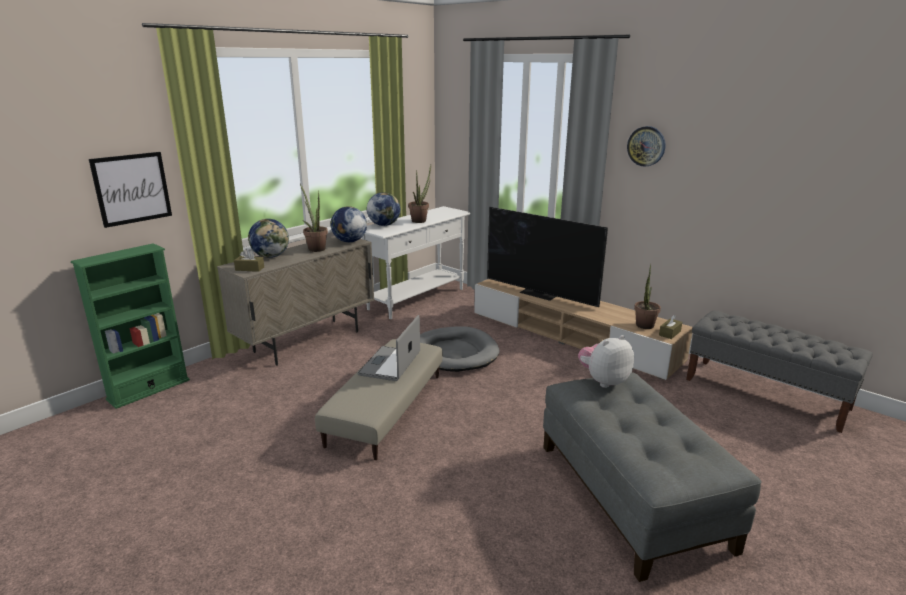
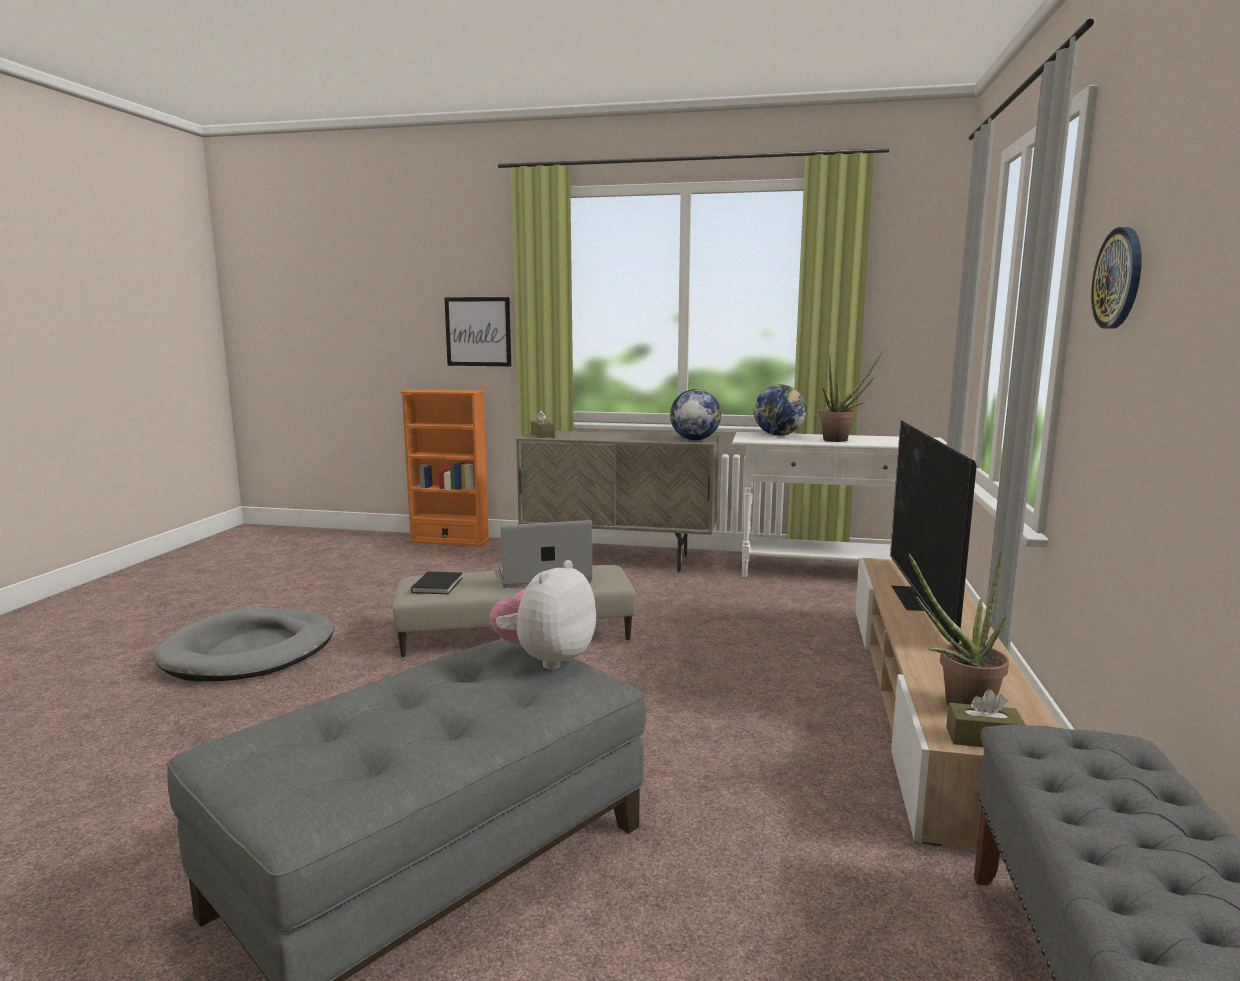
camera: 60 degrees right, 10 degrees down
(149, 389) = (449, 540): green bookcase -> orange bookcase
(271, 256) = (589, 433): globe -> none
(315, 248) = (644, 437): potted plant -> none
(362, 401) = (439, 585): none -> black book
(455, 353) = (713, 632): grey dog bed -> grey dog bed (250, 651)
(603, 381) = (546, 659): plush toy -> plush toy turned 90 degrees counterclockwise

